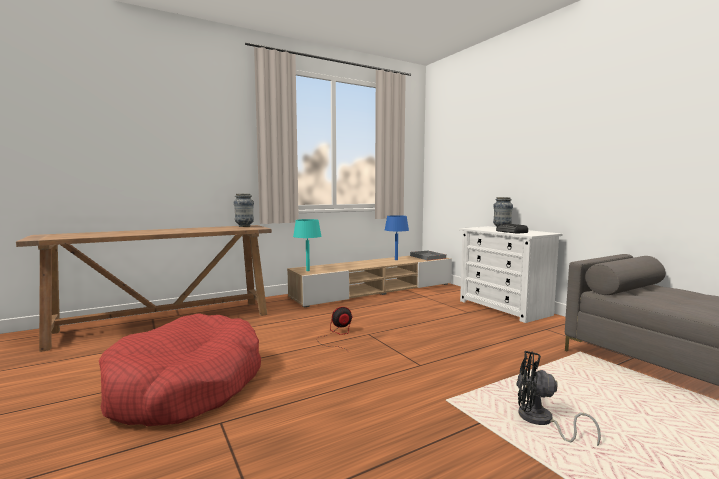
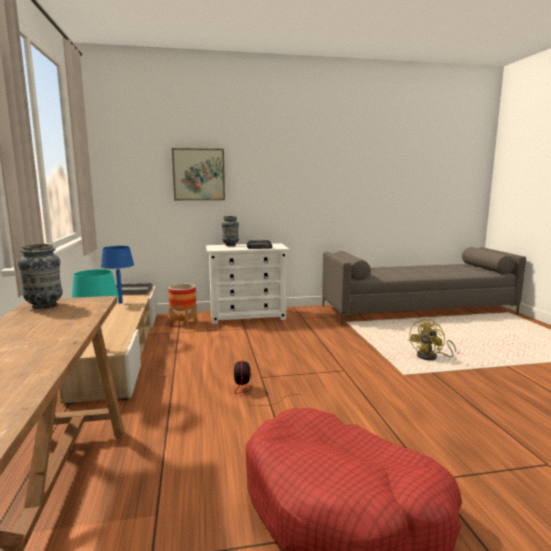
camera: 70 degrees left, 5 degrees up
(446, 294) = (183, 323): none -> planter
(491, 156) = (199, 174): none -> picture
(541, 421) = (431, 357): black fan -> yellow fan

